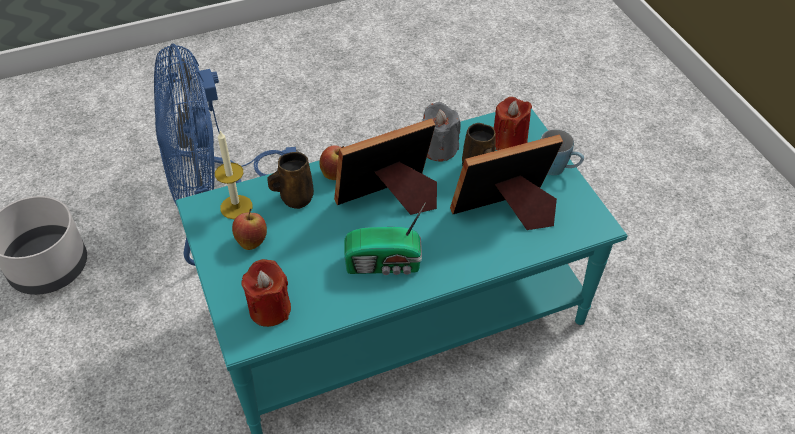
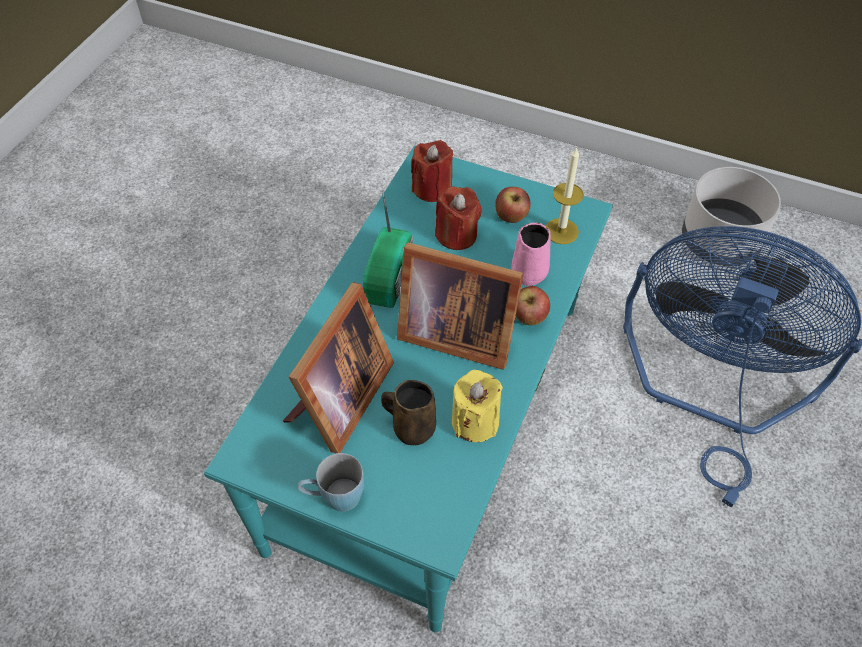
camera: 135 degrees right, 5 degrees up
(295, 198) = (530, 272): brown mug -> pink mug
(385, 264) = (391, 276): radio -> radio turned 150 degrees clockwise
(391, 200) = (453, 332): picture frame -> picture frame turned 90 degrees clockwise
(439, 149) = (475, 422): grey candle -> yellow candle
(509, 141) = (417, 493): red candle -> red candle (456, 235)

